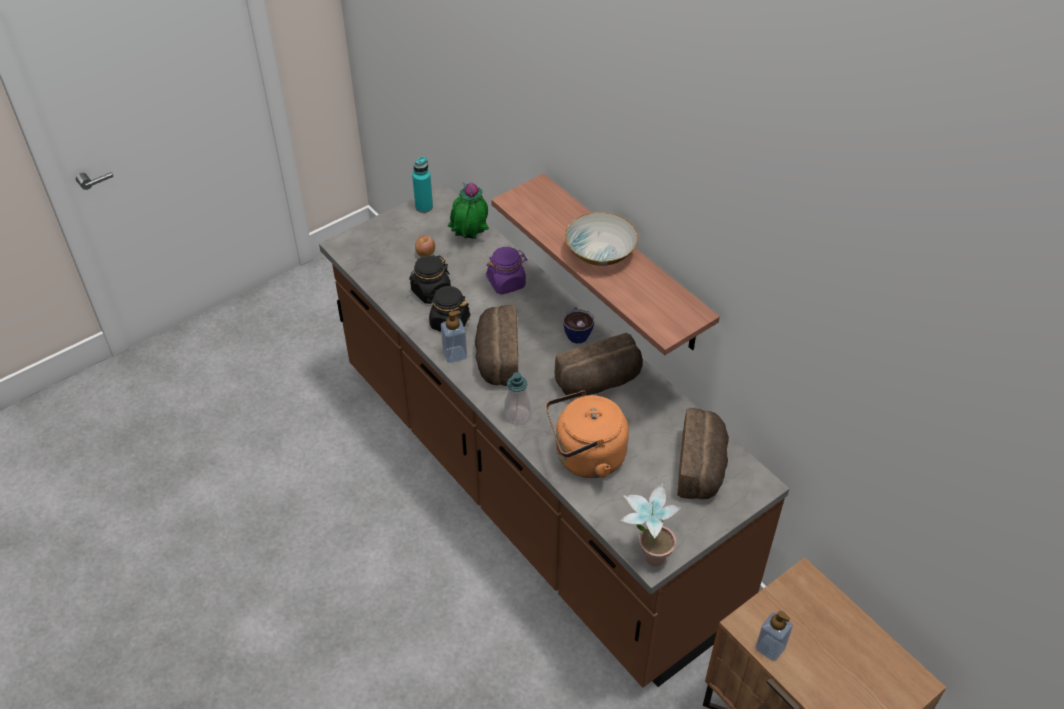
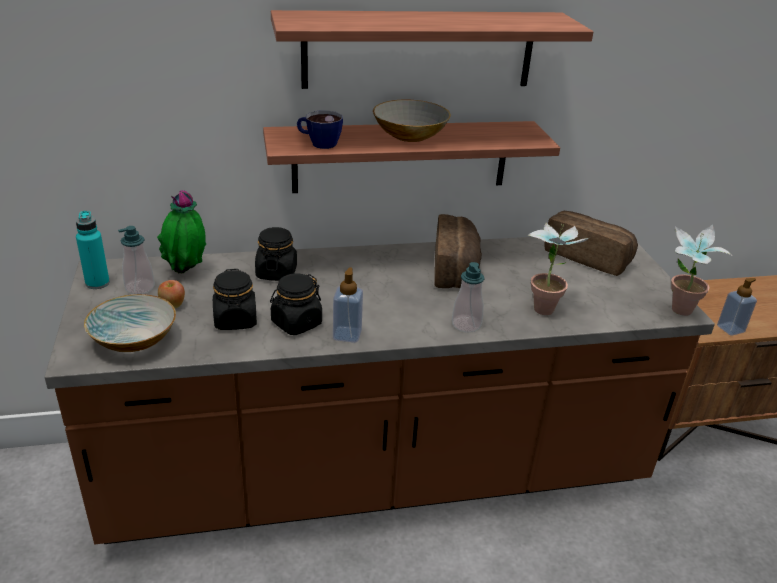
camera: 65 degrees left, 15 degrees down
(377, 258) = (134, 339): none -> bowl
(434, 228) = (140, 287): none -> soap dispenser
(496, 358) = (376, 311): bread -> none
(506, 283) = (276, 272): purple jar -> black jar
(577, 332) = (383, 259): cup -> cup (318, 143)
(585, 457) = (545, 305): orange kettle -> potted plant
(638, 191) = (419, 49): none -> shelf

